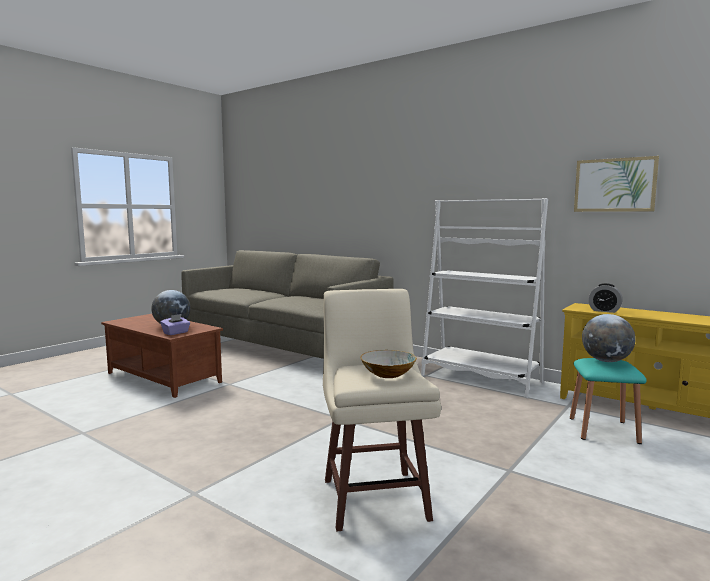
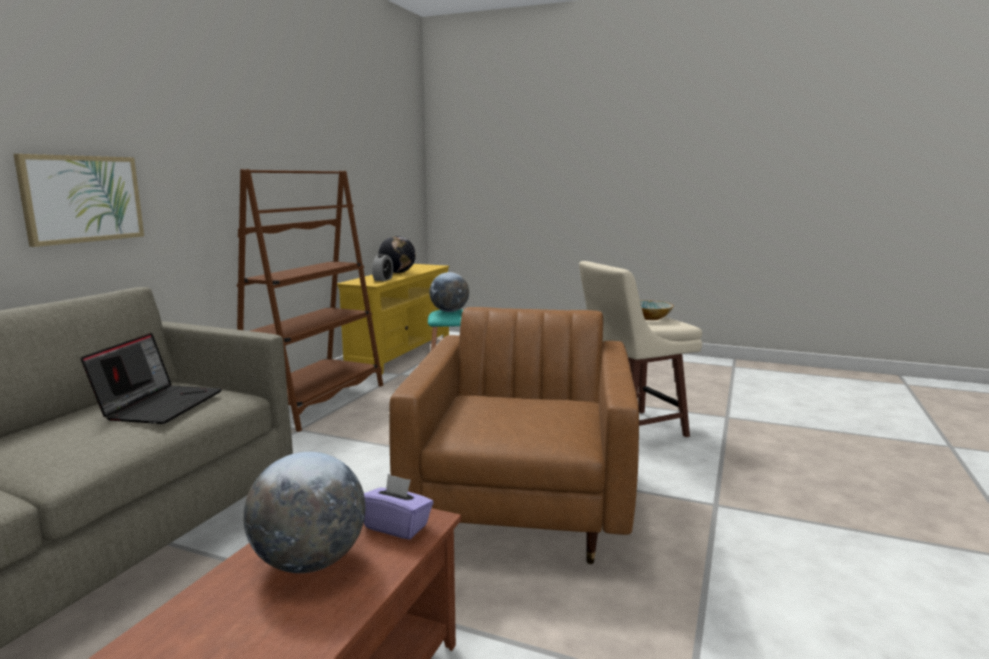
camera: 105 degrees left, 5 degrees up
(268, 423) = (522, 505): none -> brown armchair
(314, 302) = (160, 405): none -> laptop
(481, 378) = (315, 402): white bookcase -> brown bookcase
(614, 185) = (345, 158): picture -> picture (82, 199)
(664, 315) = (397, 272): none -> globe

